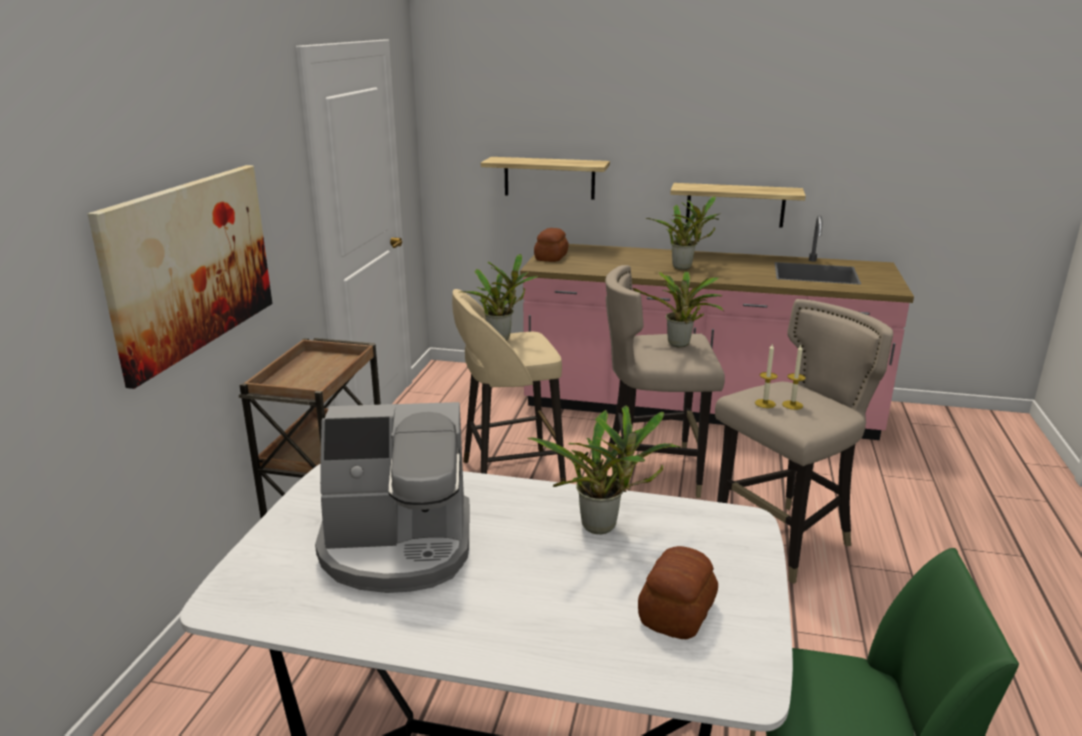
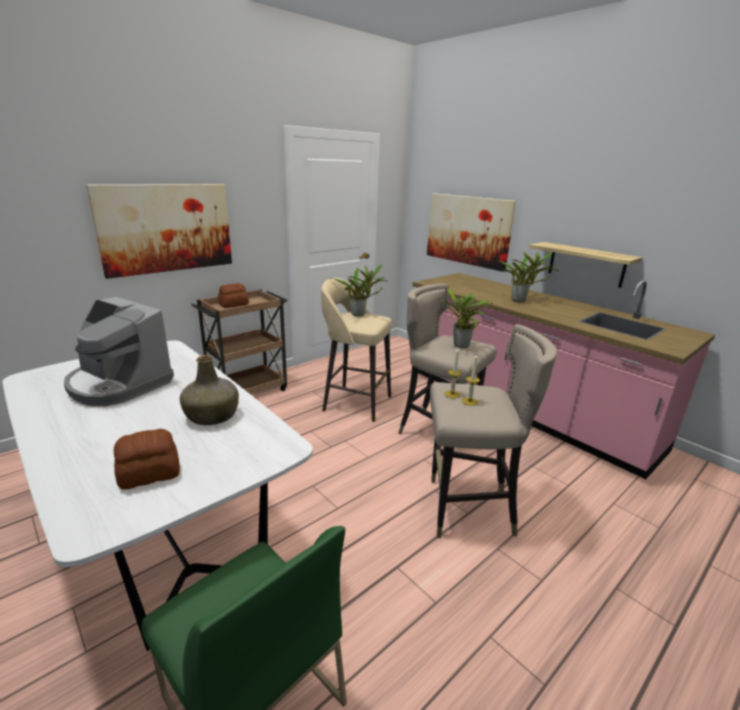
camera: 35 degrees right, 0 degrees up
(549, 178) = (468, 230): shelf -> picture
(550, 257) = (444, 279): bread -> bread (233, 304)
(604, 527) = (212, 415): potted plant -> green bottle

